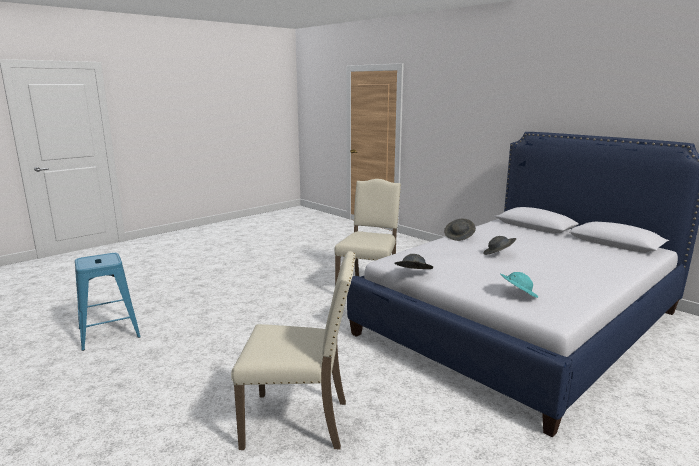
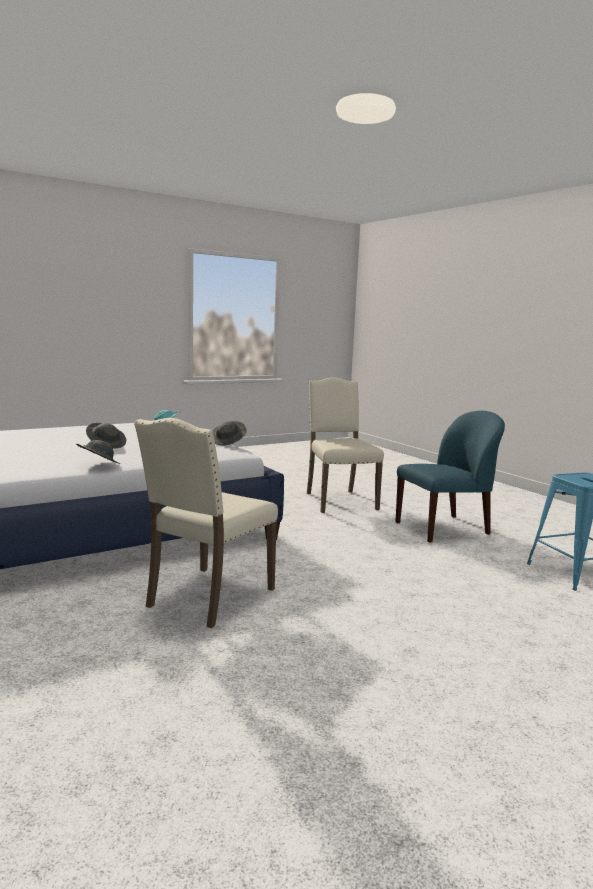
camera: 170 degrees left, 5 degrees down
(180, 377) = (444, 528): none -> blue chair
(299, 422) = (338, 500): beige chair -> beige chair turned 60 degrees clockwise

